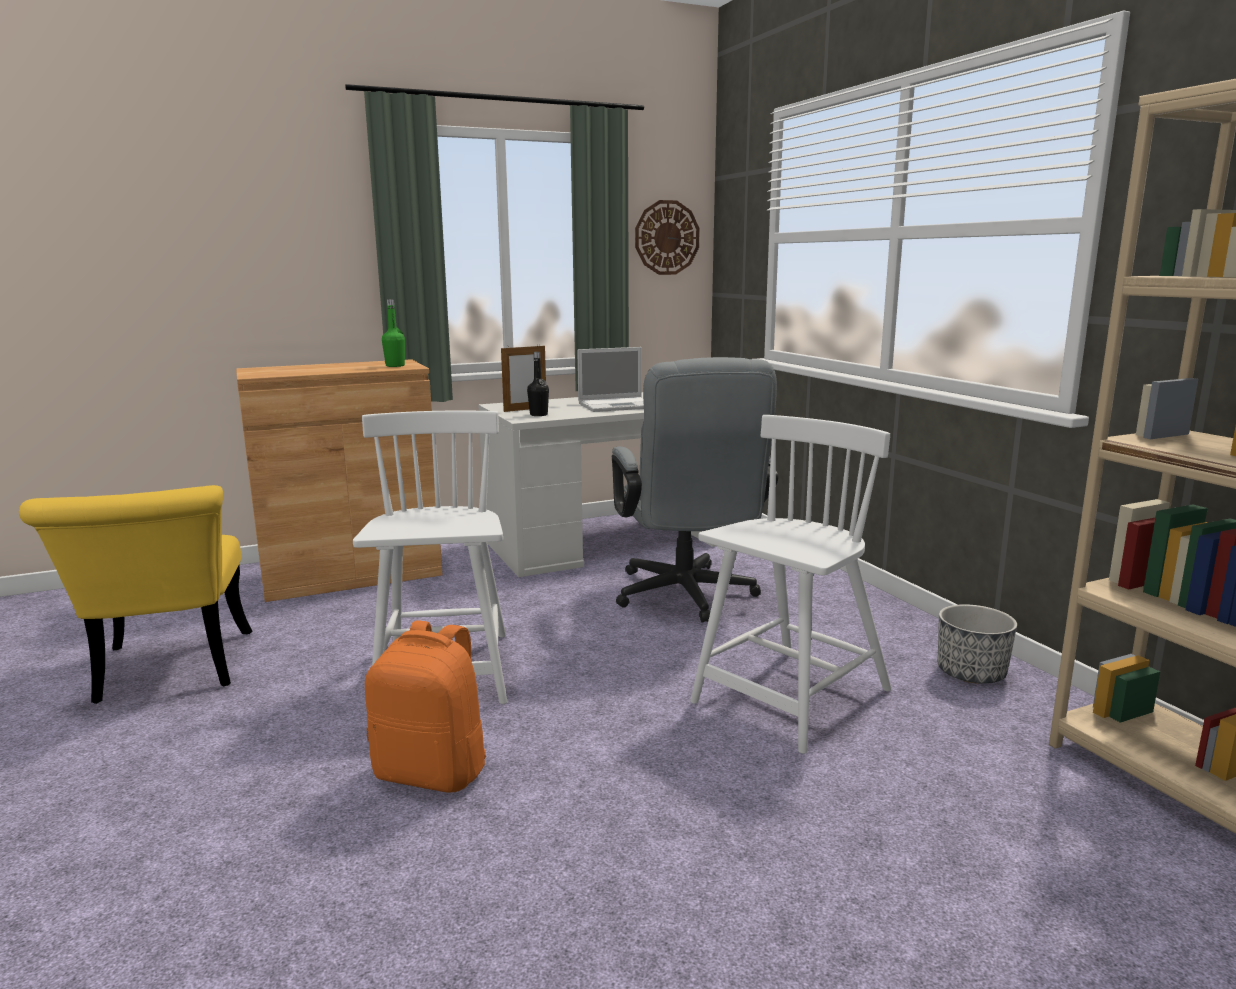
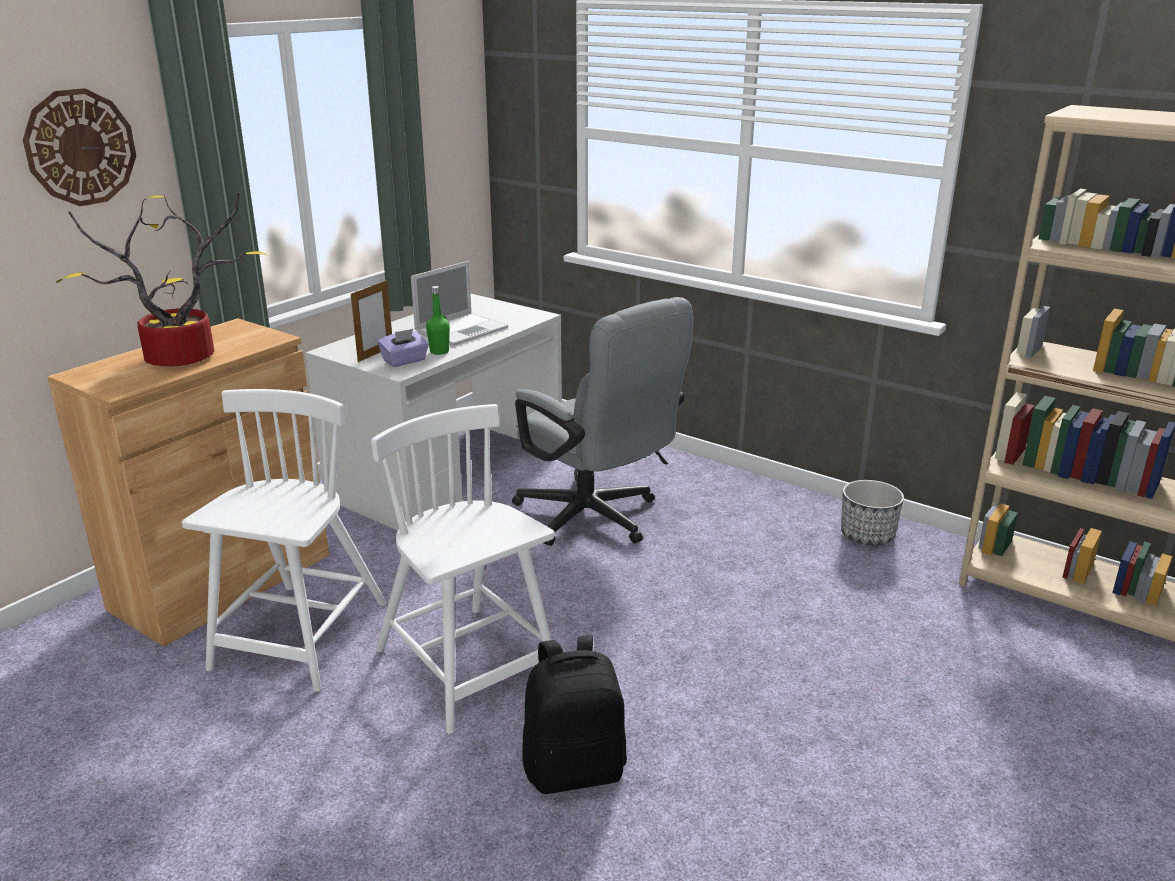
camera: 30 degrees left, 10 degrees up
(169, 673) = (172, 768): yellow chair -> none
(323, 369) = (177, 360): none -> potted plant
(395, 366) = (252, 338): green bottle -> green bottle (439, 351)
(433, 772) = (575, 769): orange backpack -> black backpack
(538, 415) = (405, 361): black bottle -> purple tissue box
(667, 237) = (448, 125): wall clock -> wall clock (80, 147)
(790, 698) = (770, 599): white chair -> white chair (299, 638)

